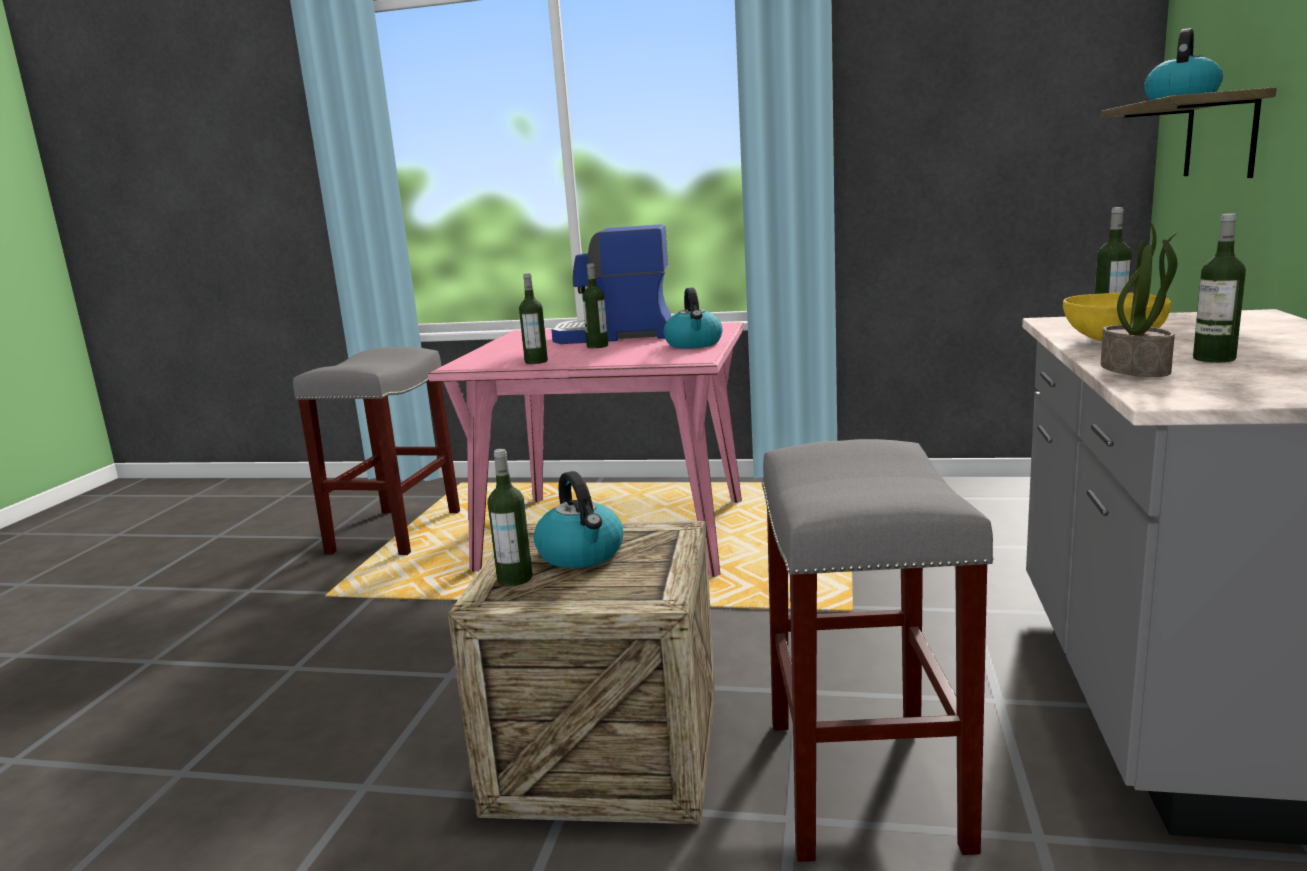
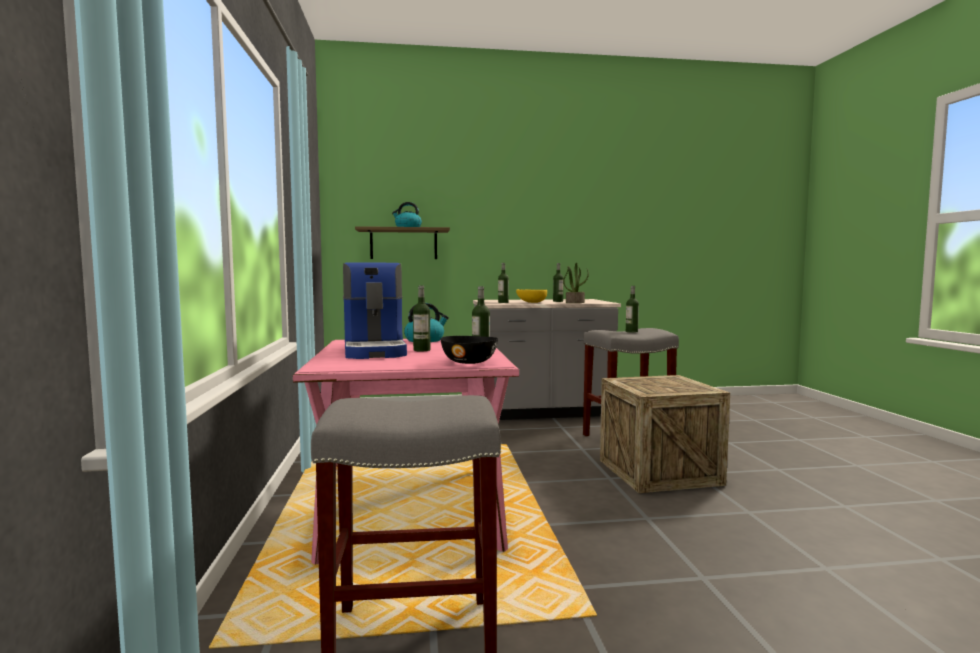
camera: 110 degrees left, 10 degrees down
(481, 359) = (470, 362): none -> black bowl
(515, 578) = (691, 389): bottle -> bottle (631, 331)
(581, 554) = (657, 385): kettle -> none

